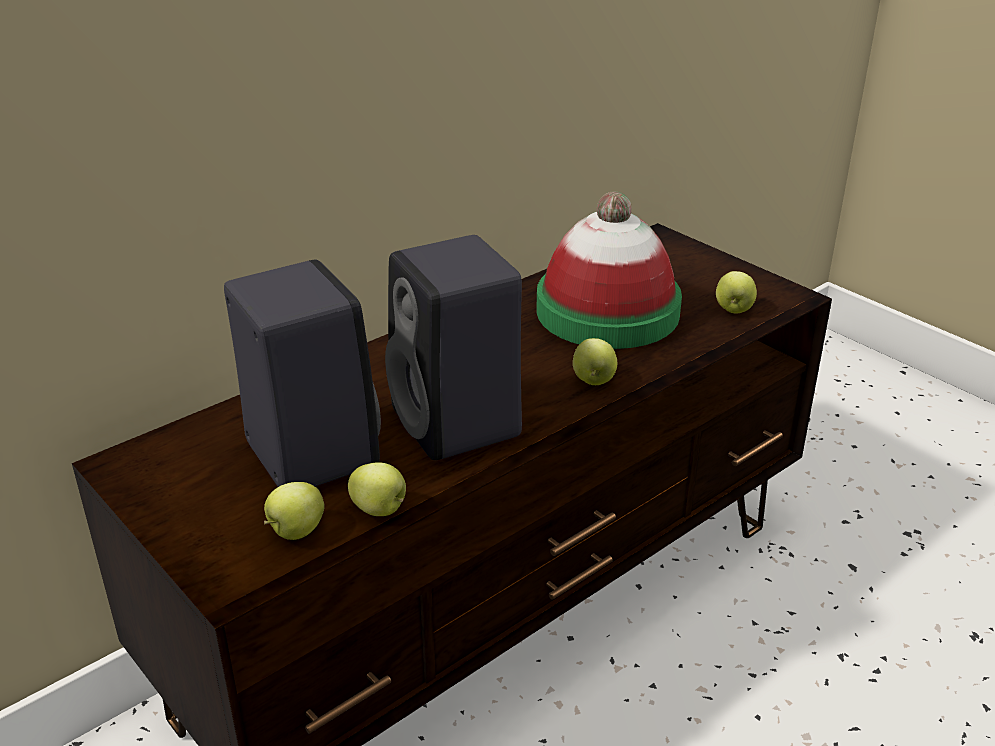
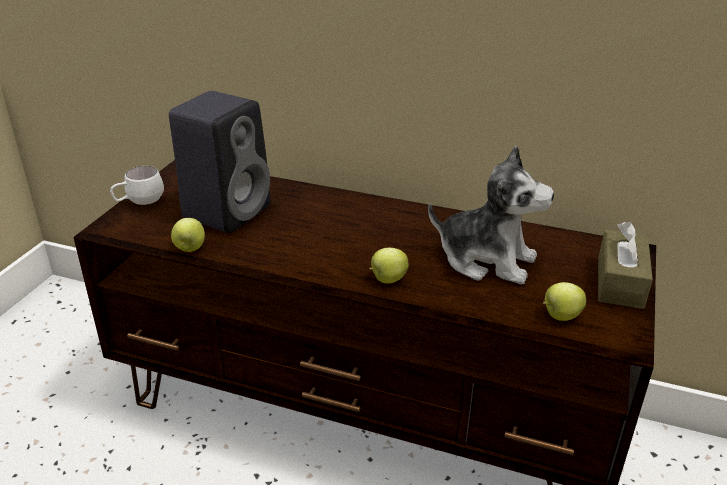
camera: 60 degrees right, 0 degrees up
(182, 531) = (139, 202): none -> white mug
(295, 532) = (156, 231): apple -> none
(458, 424) = (291, 246): black speaker -> none
(607, 311) = (486, 260): hat -> plush toy
(703, 262) = (620, 282): none -> brown tissue box

